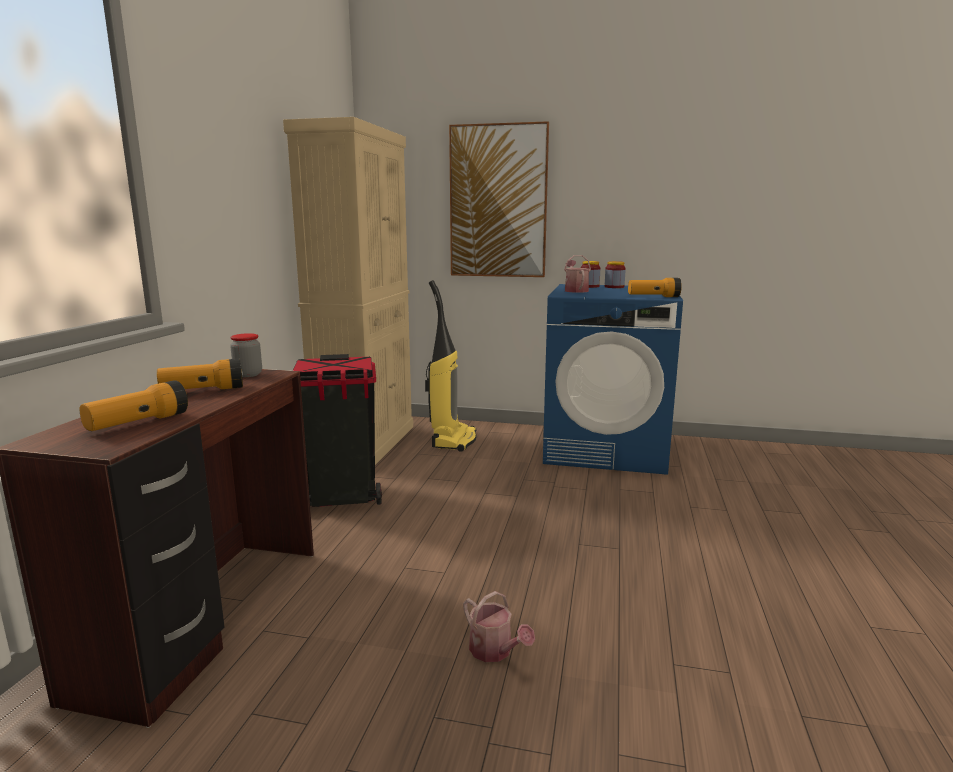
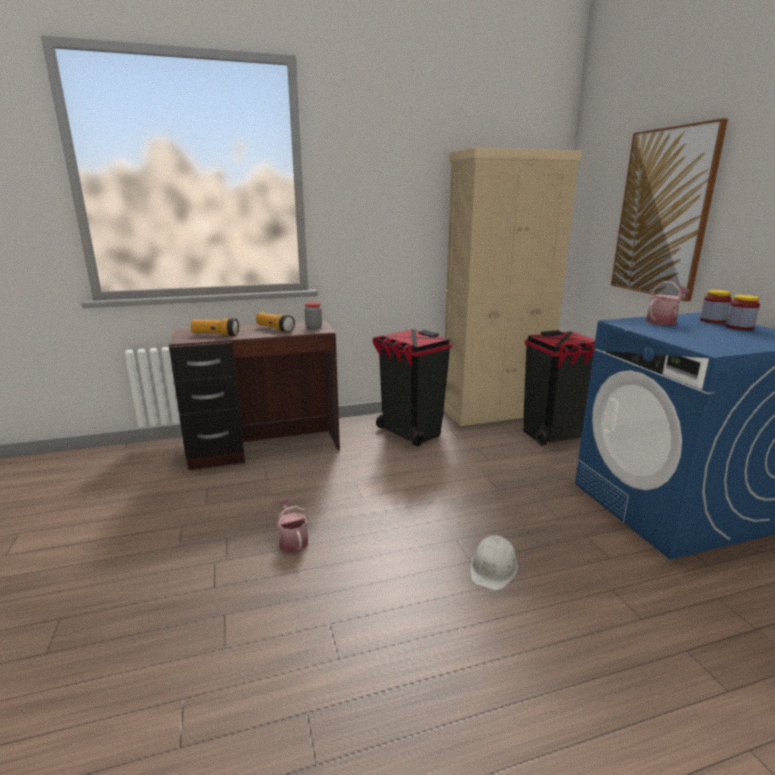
camera: 60 degrees right, 5 degrees up
(453, 440) = (554, 435): vacuum cleaner -> black trash can
(495, 651) = (292, 540): watering can -> watering can turned 135 degrees clockwise
(636, 542) = (493, 568): none -> white hard hat
(653, 297) = (701, 346): flashlight -> none

